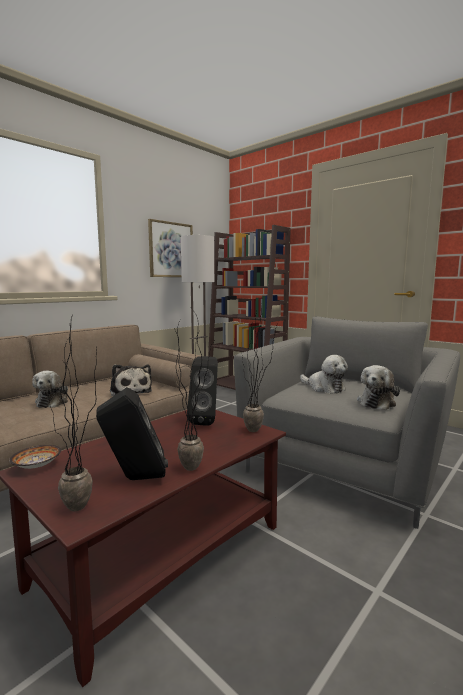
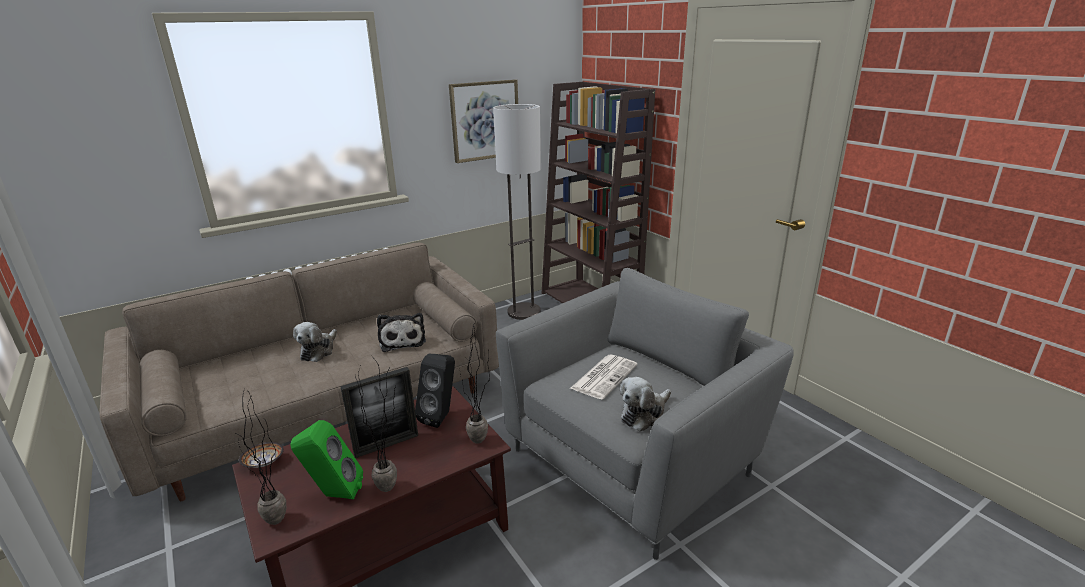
camera: 15 degrees right, 15 degrees up
(135, 479) = (333, 494): black speaker -> green speaker
(167, 441) = (386, 445): none -> picture frame
(324, 388) = (604, 376): plush toy -> newspaper

